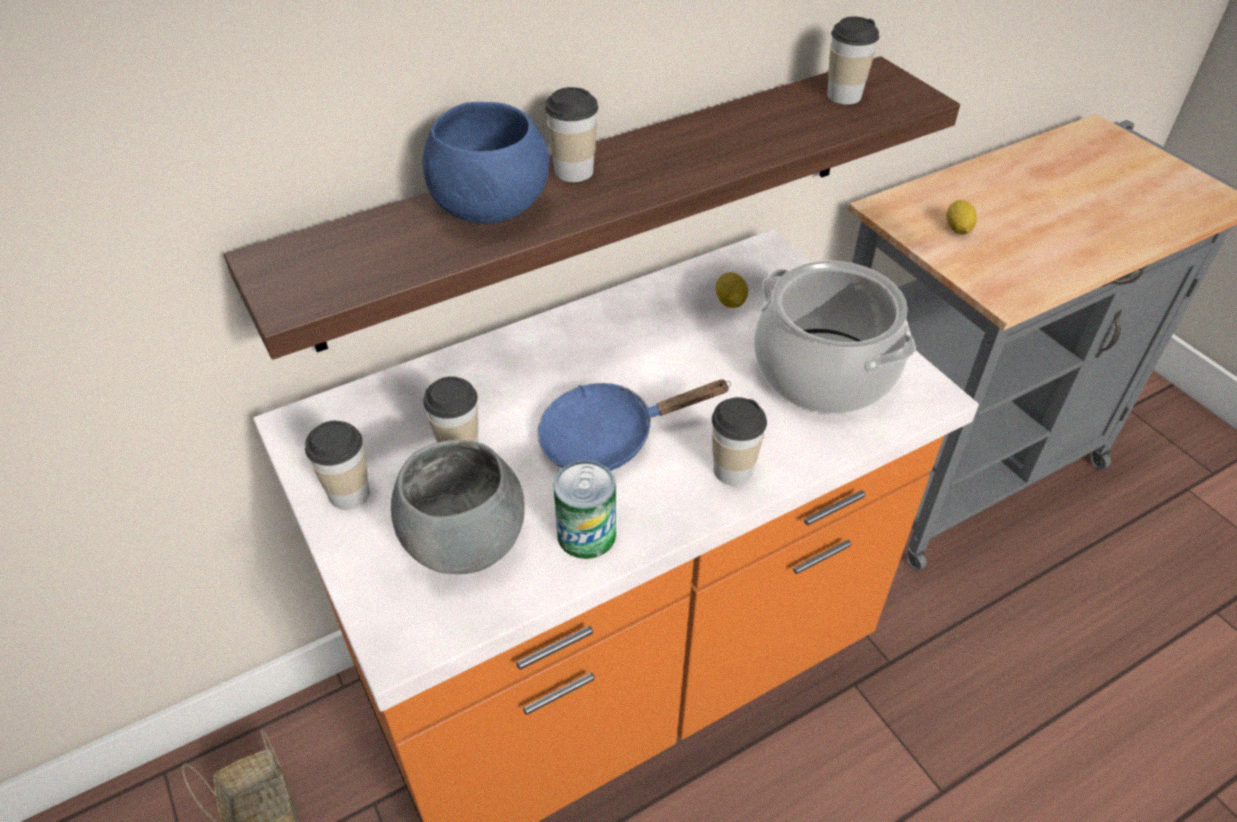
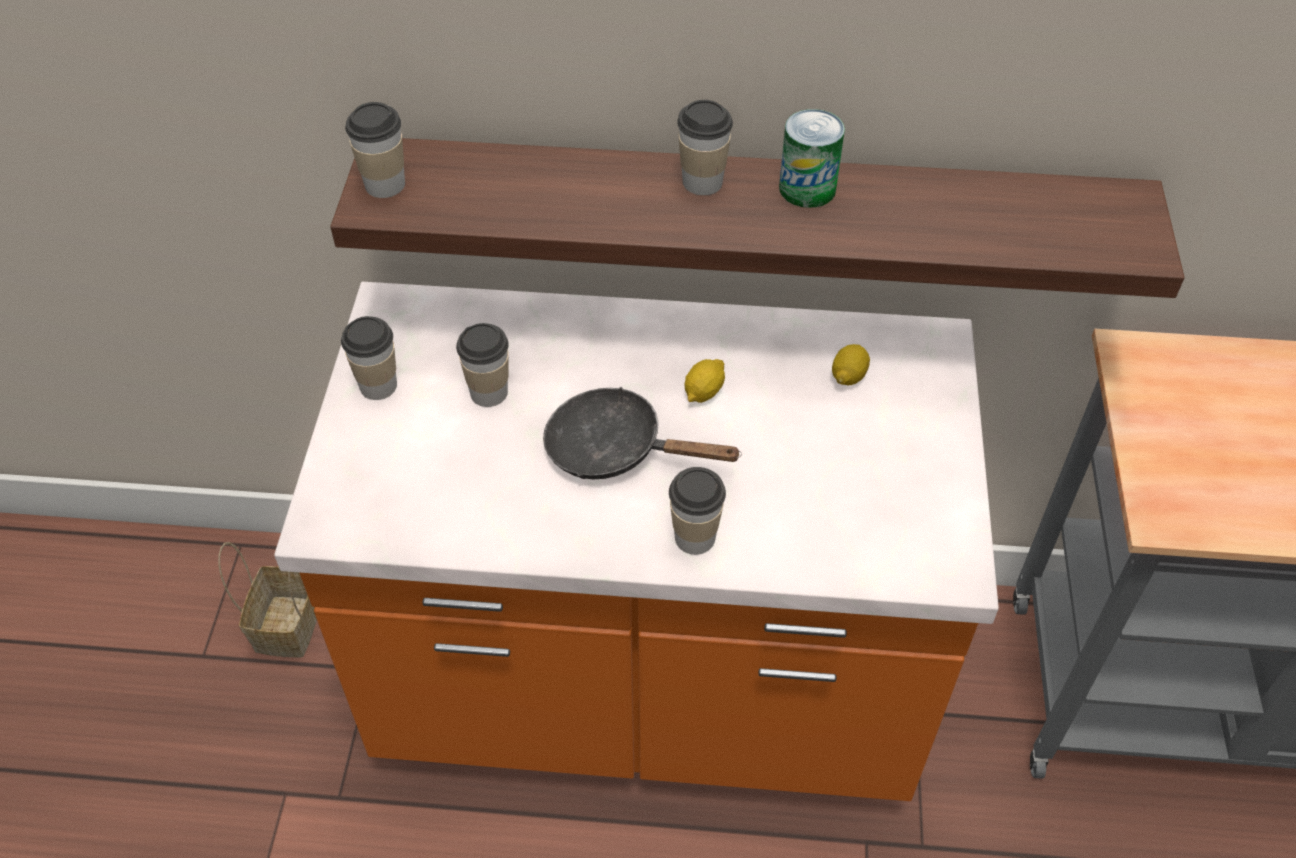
camera: 35 degrees right, 5 degrees up
(466, 540) = (430, 472): grey bowl -> none
(489, 208) = (595, 187): blue bowl -> none
(586, 534) = (524, 522): can -> can (807, 188)
(608, 438) = (616, 449): blue frying pan -> black frying pan
(823, 371) = (871, 492): cooking pot -> none
(844, 95) = (1059, 212): cup -> cup (385, 184)
(958, 228) = (1192, 415): lemon -> lemon (704, 392)

